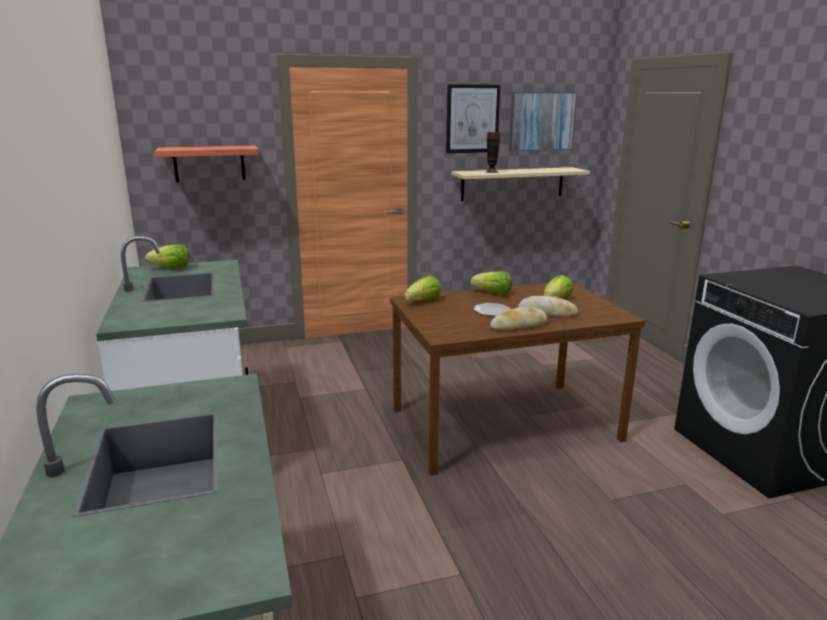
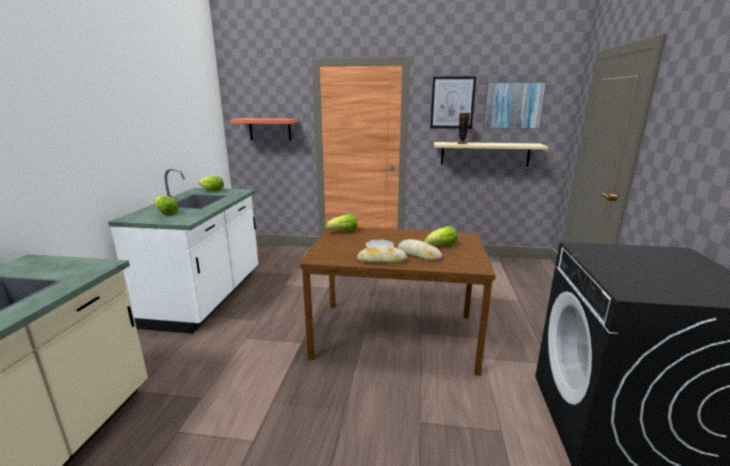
camera: 25 degrees right, 0 degrees up
(493, 294) = (400, 233): lettuce -> lettuce (166, 213)

